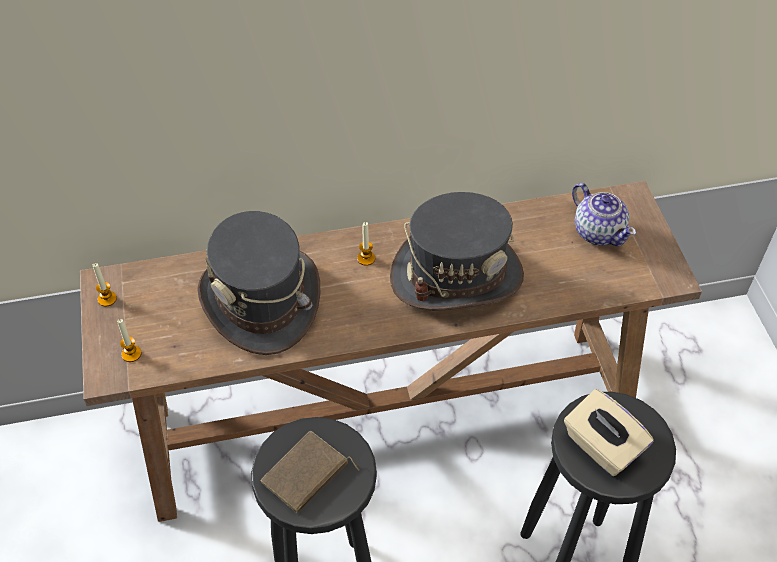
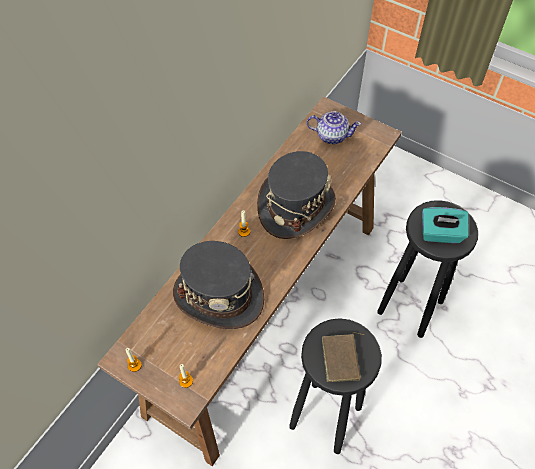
camera: 45 degrees left, 5 degrees up
(602, 447) = (441, 234): beige tissue box -> turquoise tissue box

